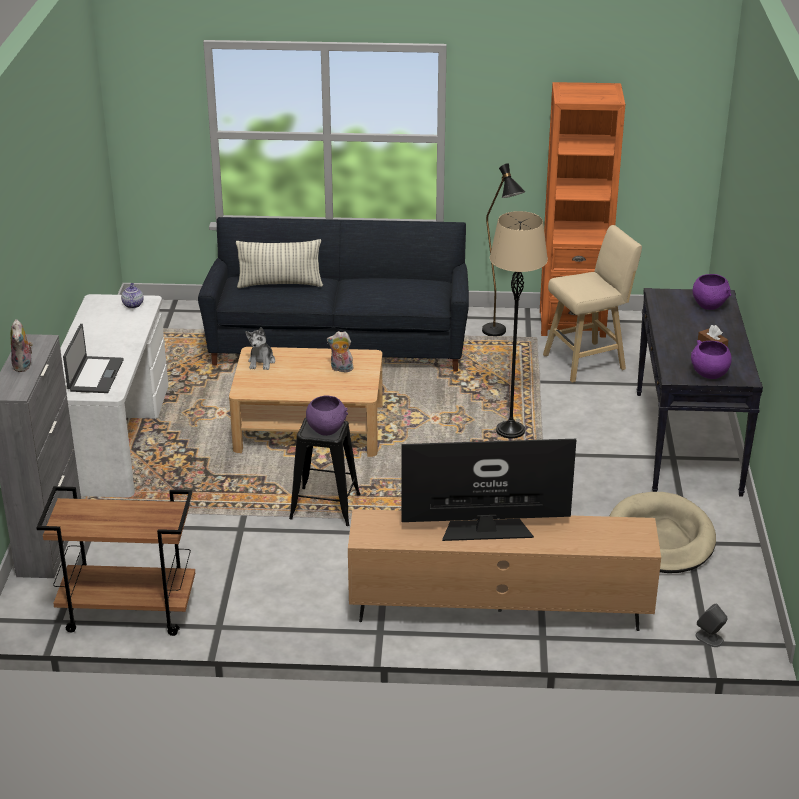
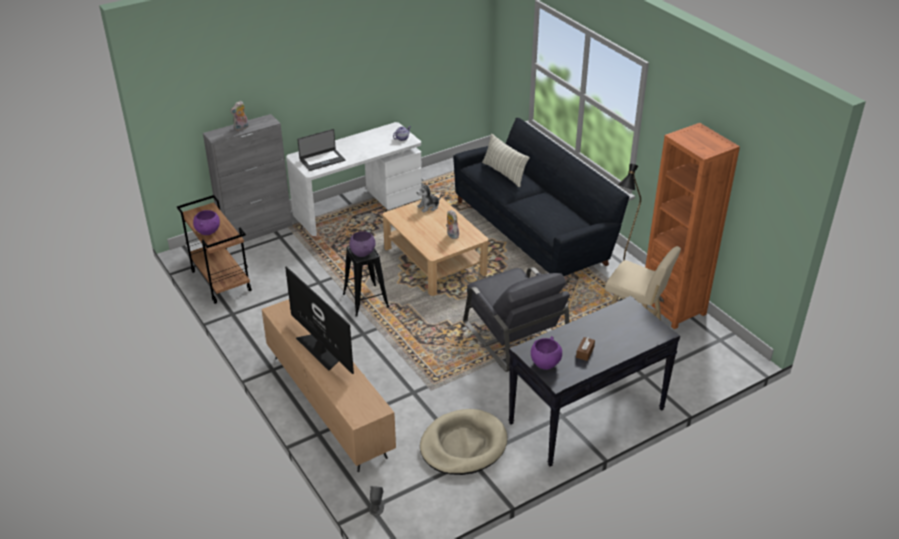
camera: 55 degrees right, 5 degrees up
(510, 431) = (514, 335): beige floor lamp -> grey armchair
(709, 305) = (642, 332): purple bowl -> purple bowl (208, 232)

